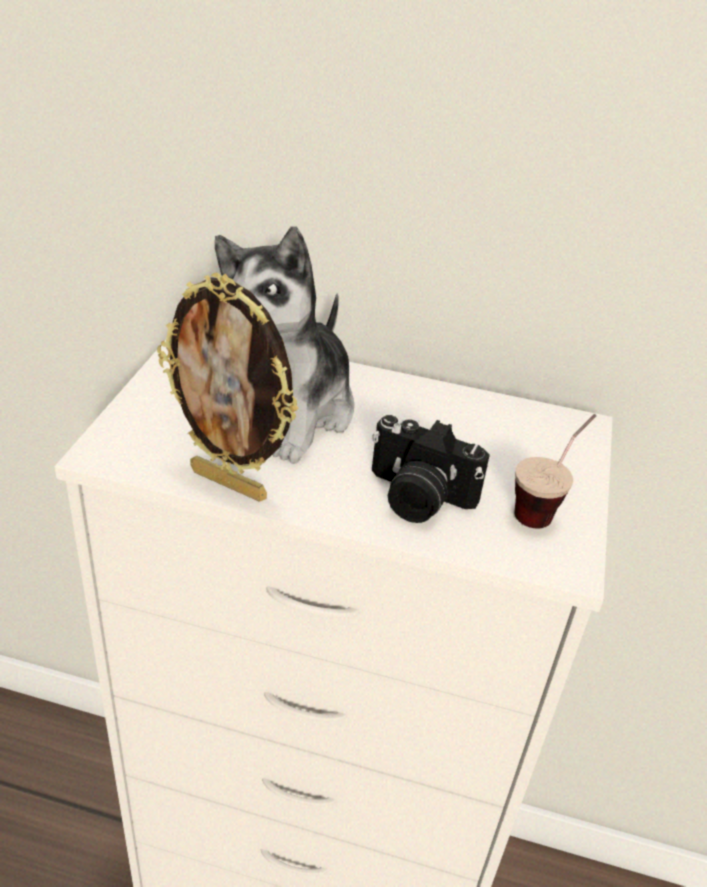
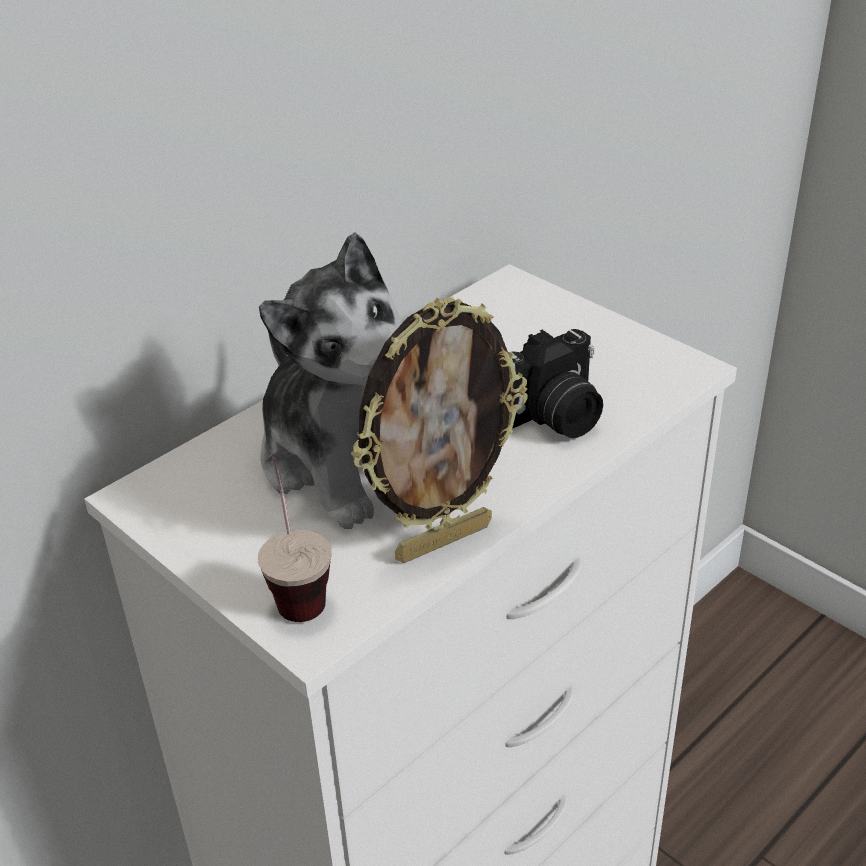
camera: 55 degrees left, 0 degrees up
(545, 506) = (609, 350): cup -> cup (296, 586)

